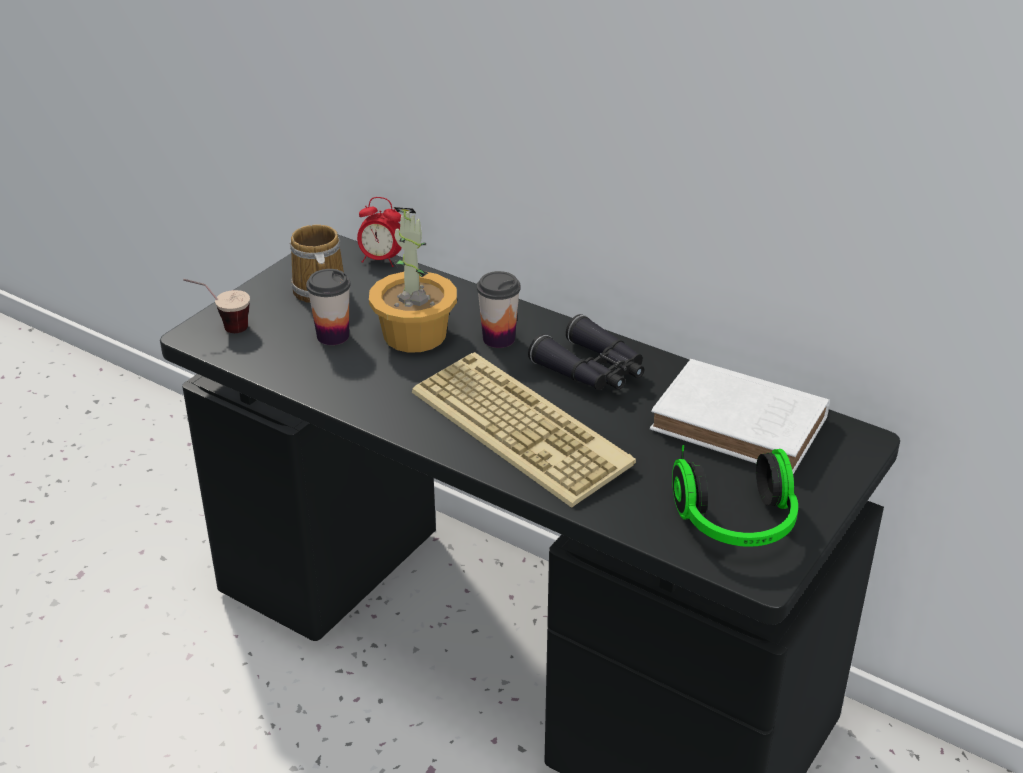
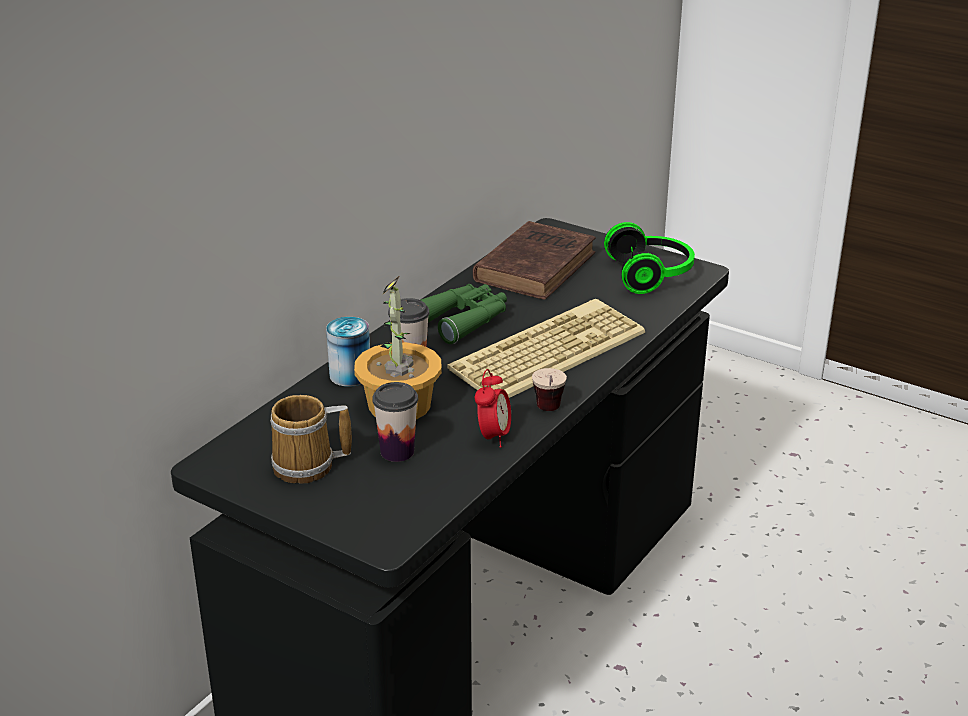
camera: 90 degrees left, 5 degrees down
(222, 328) = (373, 525): cup -> cup (549, 413)
(381, 260) = (248, 430): alarm clock -> alarm clock (493, 437)
(473, 305) = (350, 375): none -> can
(592, 370) = (463, 320): black binoculars -> green binoculars
(743, 425) = (536, 266): white book -> brown book

